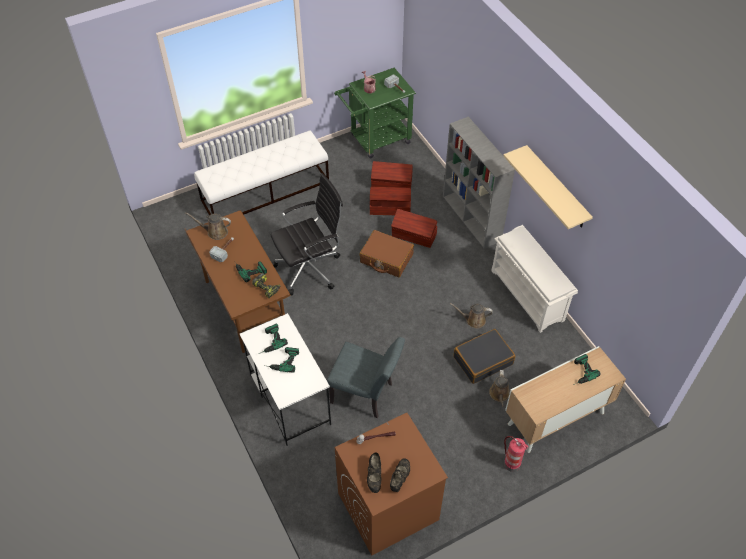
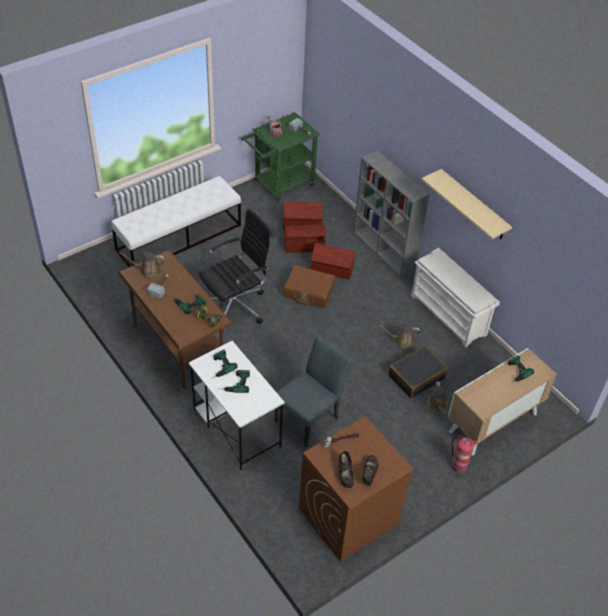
camera: 10 degrees left, 5 degrees down
(366, 395) = (310, 417): grey chair -> grey chair turned 60 degrees counterclockwise

